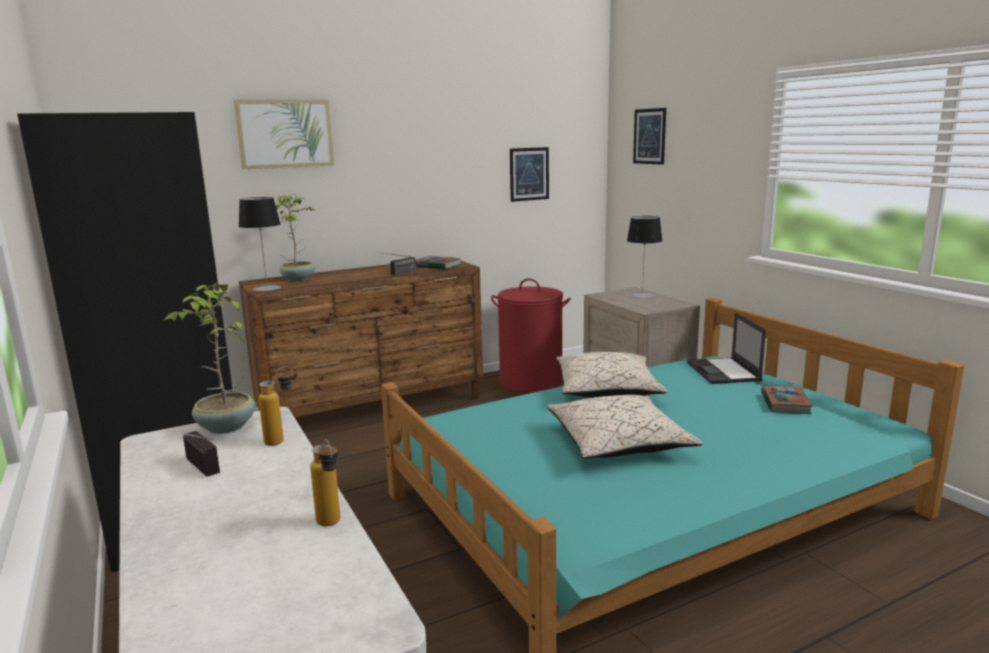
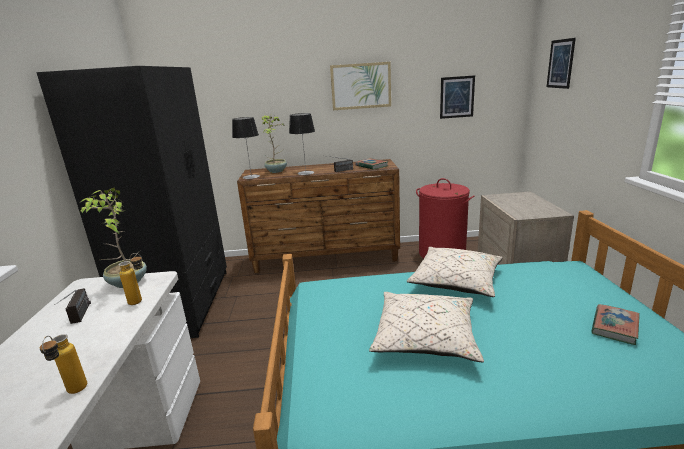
camera: 25 degrees right, 5 degrees up
(285, 134) = (272, 73): picture -> picture (361, 86)
(642, 295) = (529, 200): table lamp -> table lamp (305, 173)
(723, 371) = (574, 280): laptop -> none

